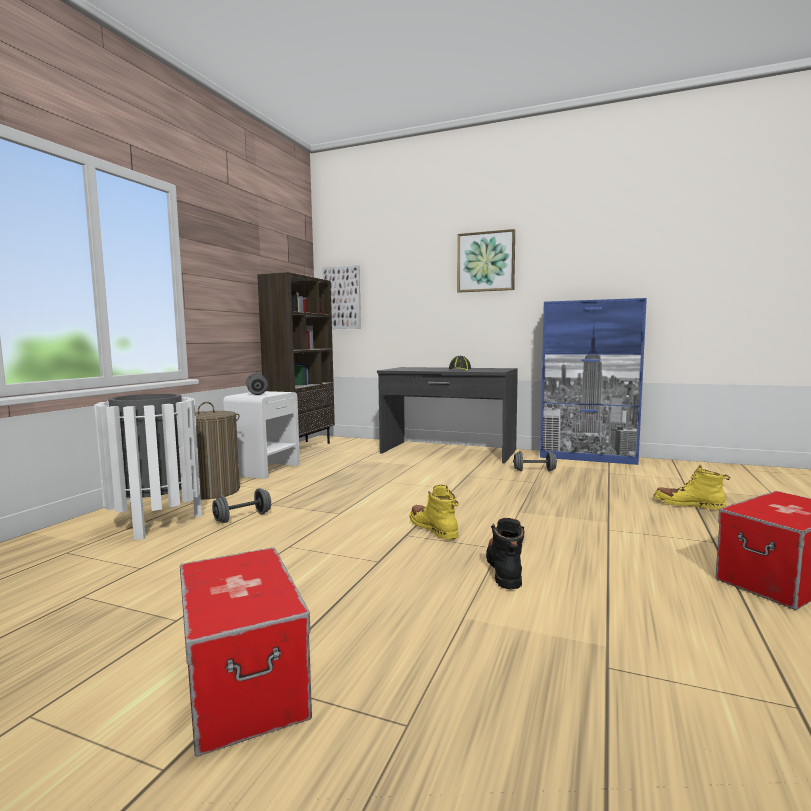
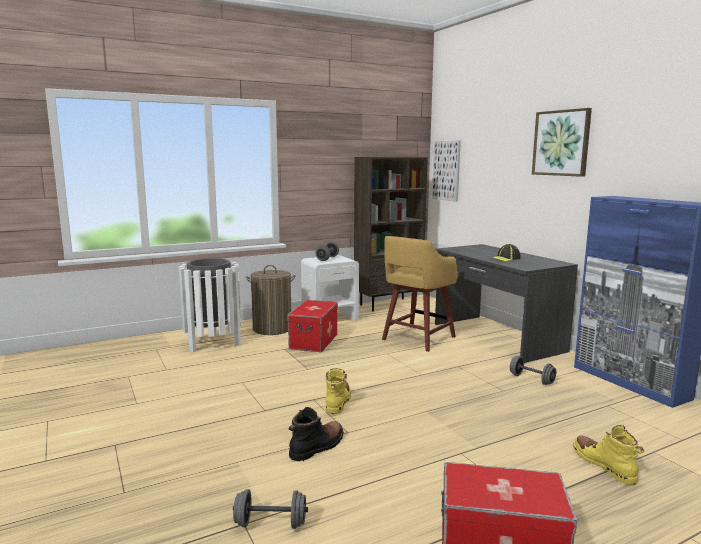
camera: 40 degrees right, 5 degrees up
(242, 518) = (254, 354): grey dumbbell -> grey dumbbell (271, 523)
(244, 683) = (110, 443): storage box -> storage box (314, 341)
(389, 466) = (417, 338): none -> yellow stool

